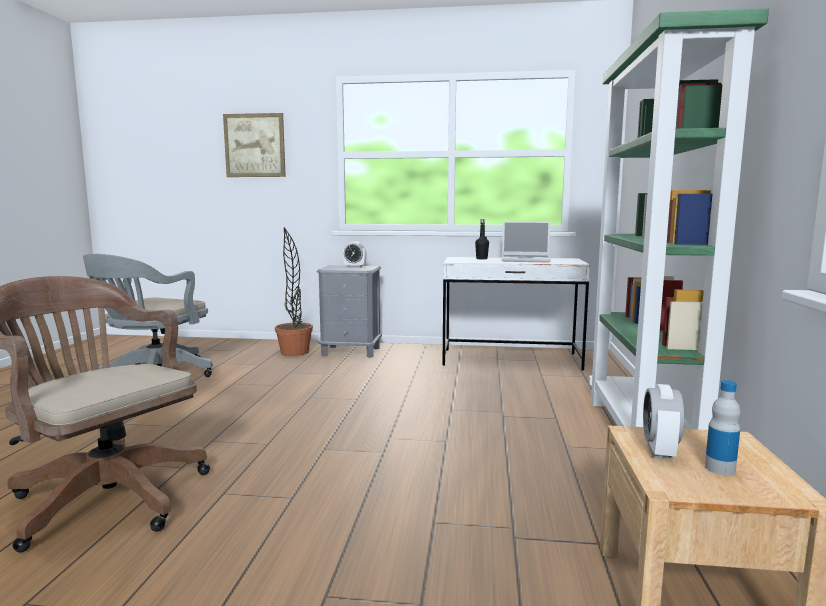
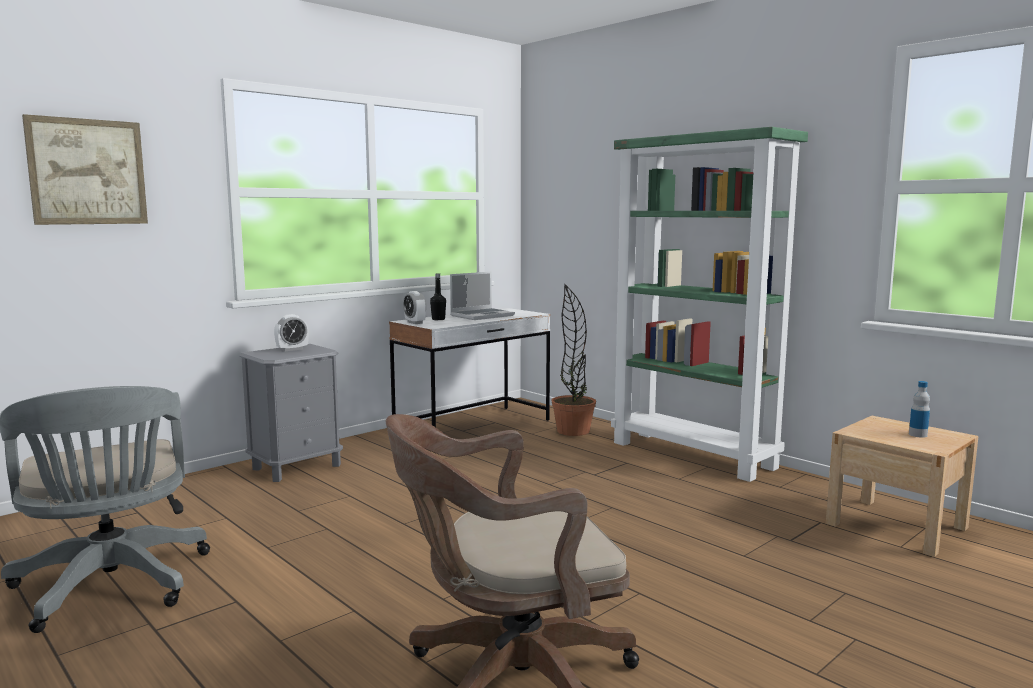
camera: 50 degrees left, 0 degrees up
(294, 352) = (226, 489): potted plant -> potted plant (573, 431)
(659, 451) = (885, 436): alarm clock -> alarm clock (415, 322)

